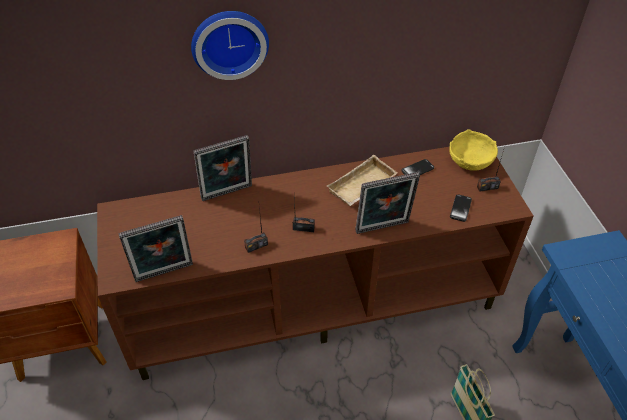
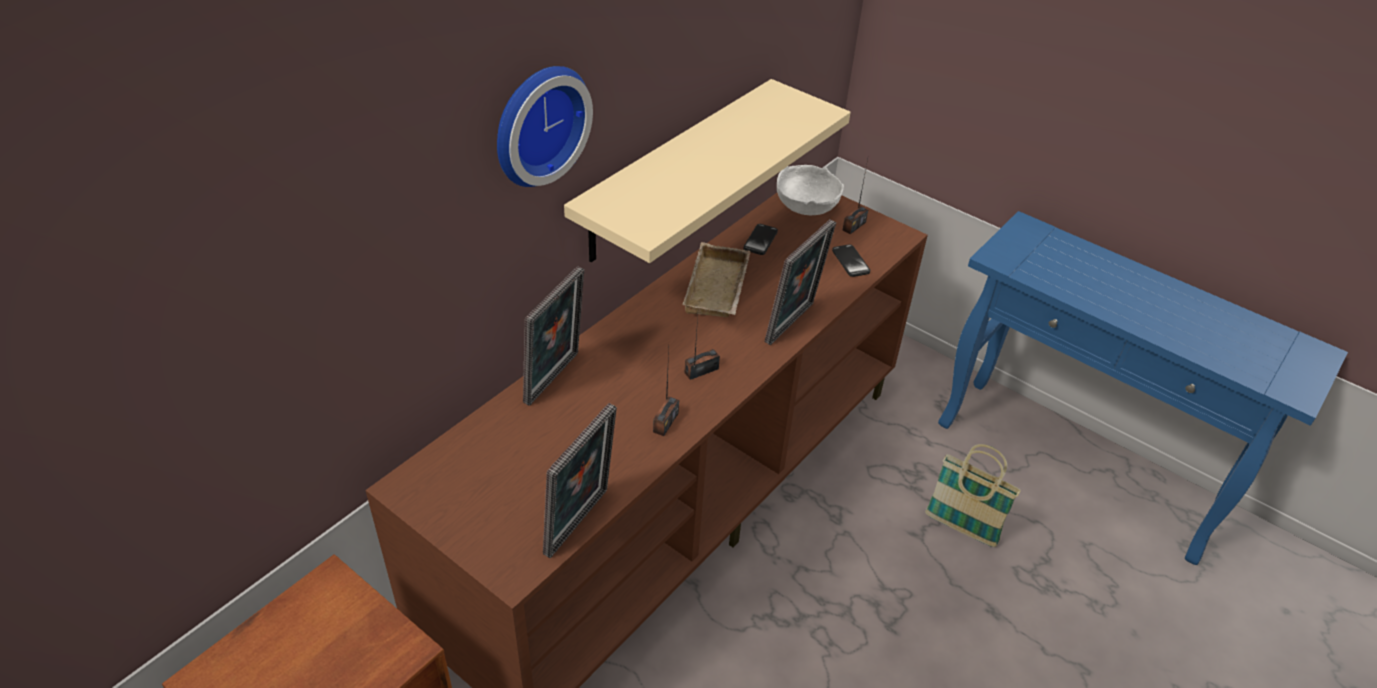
camera: 40 degrees left, 5 degrees down
(358, 103) = (675, 170): none -> beige shelf
(470, 161) = (806, 206): yellow bowl -> white bowl

